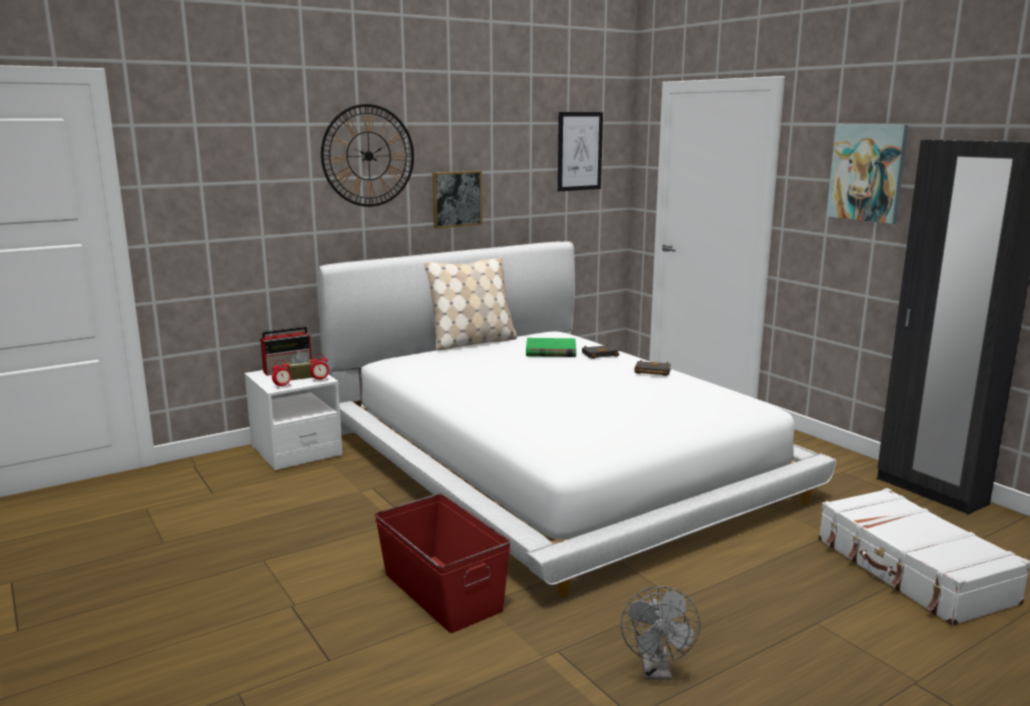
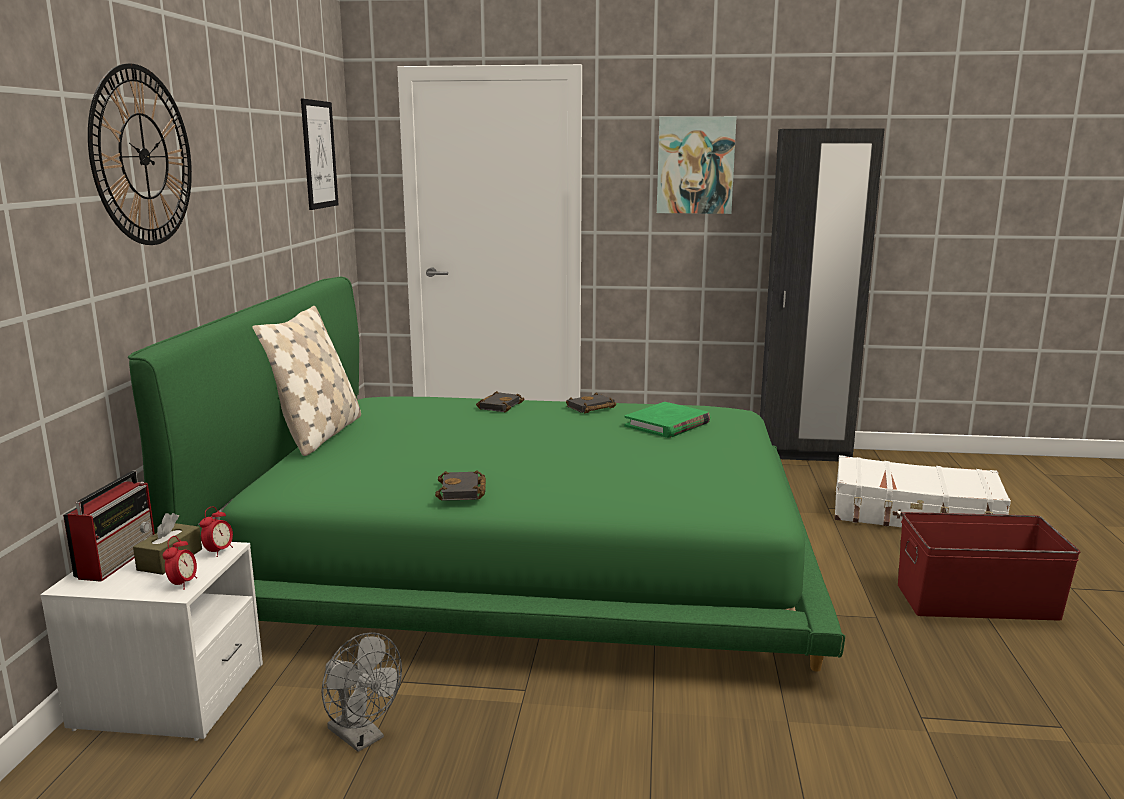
camera: 50 degrees left, 0 degrees up
(442, 591) = (733, 737): red storage box -> red storage box (975, 601)
(450, 389) = (463, 491): none -> black book
(456, 199) = (234, 226): picture -> none
(551, 351) = (442, 417): green book -> green book (667, 424)
(552, 462) = (522, 552): white bed -> green bed
(657, 671) = (992, 681): grey fan -> grey fan (362, 738)

